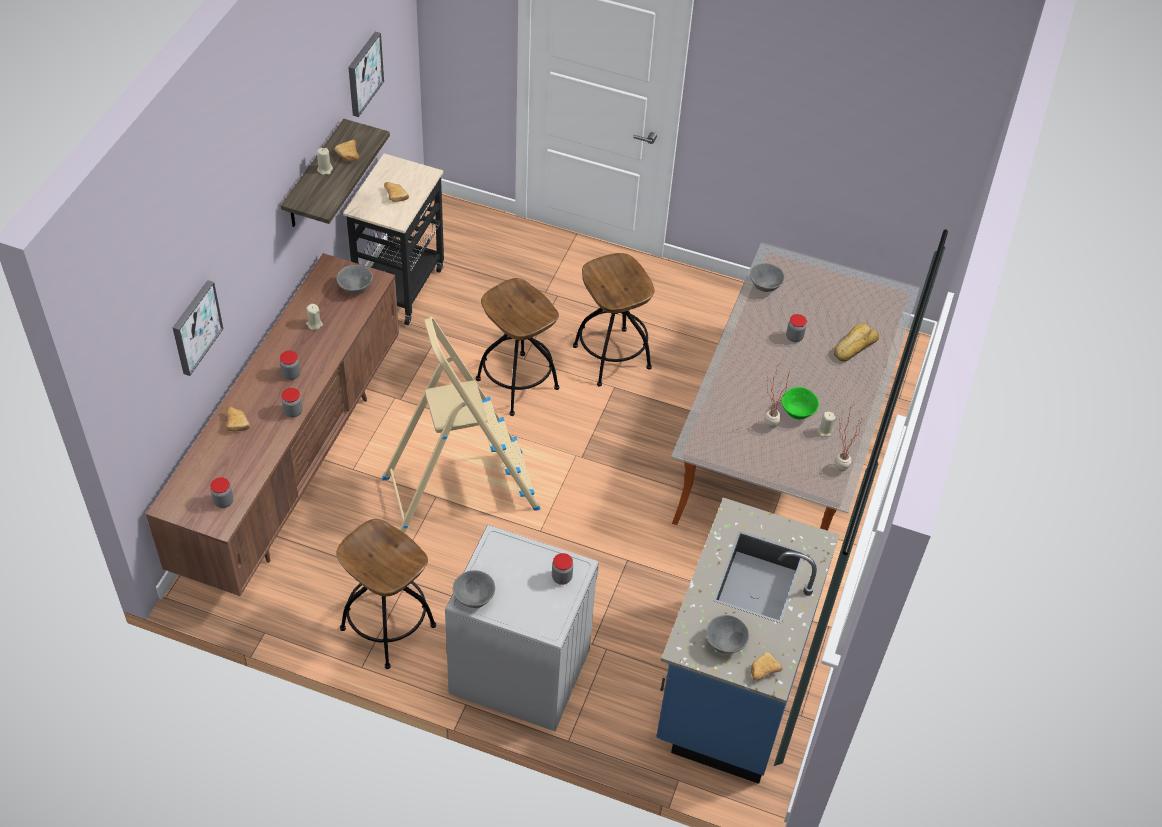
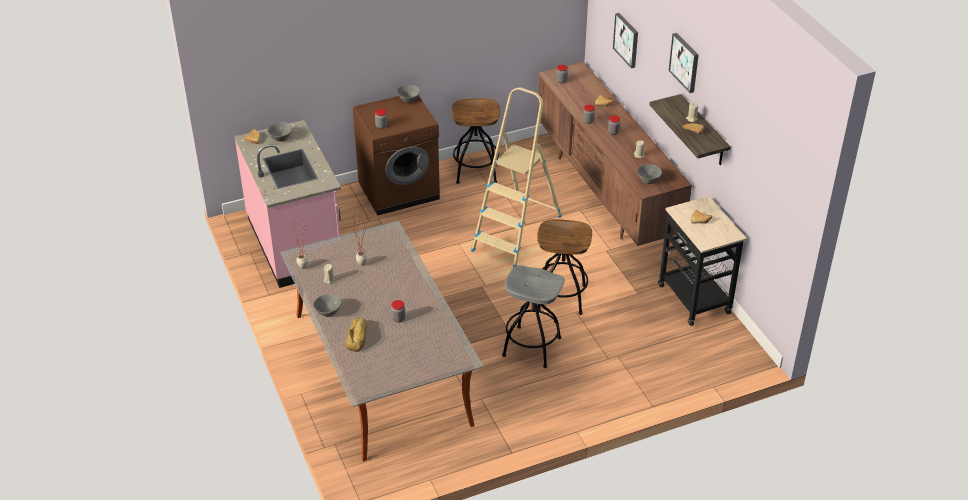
camera: 140 degrees right, 10 degrees down
(363, 73) = (752, 155): picture -> picture (685, 62)
(520, 669) = (399, 192): white washing machine -> brown washing machine
(612, 357) = (531, 346): brown stool -> grey stool
(731, 684) = (296, 243): blue counter -> pink counter
(764, 287) = (448, 336): grey bowl -> grey bowl (327, 312)
(796, 412) = (354, 279): green bowl -> none

